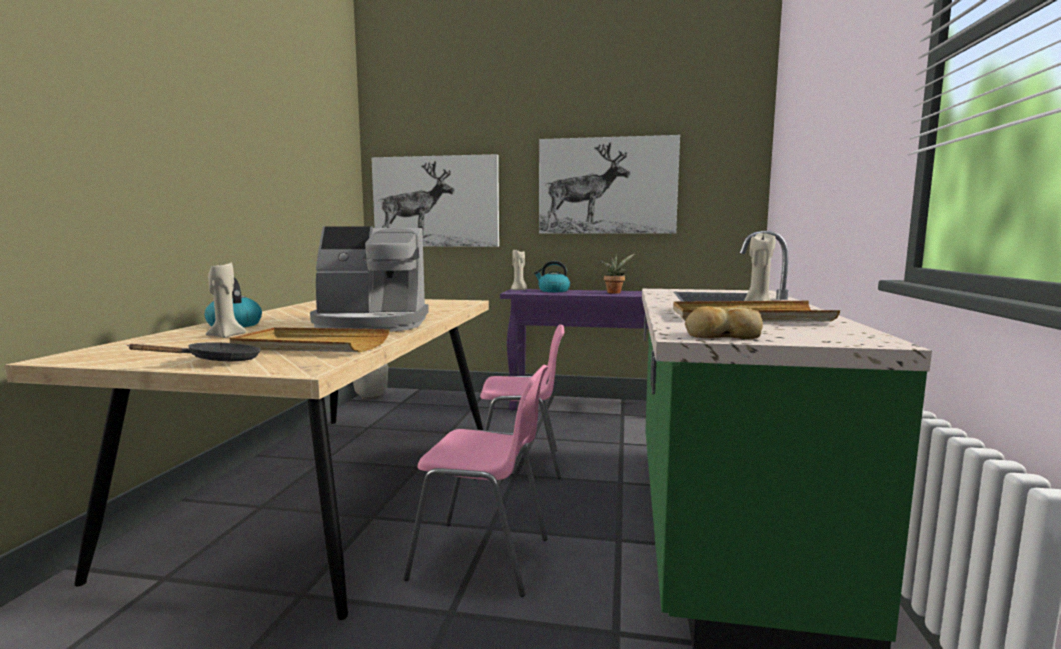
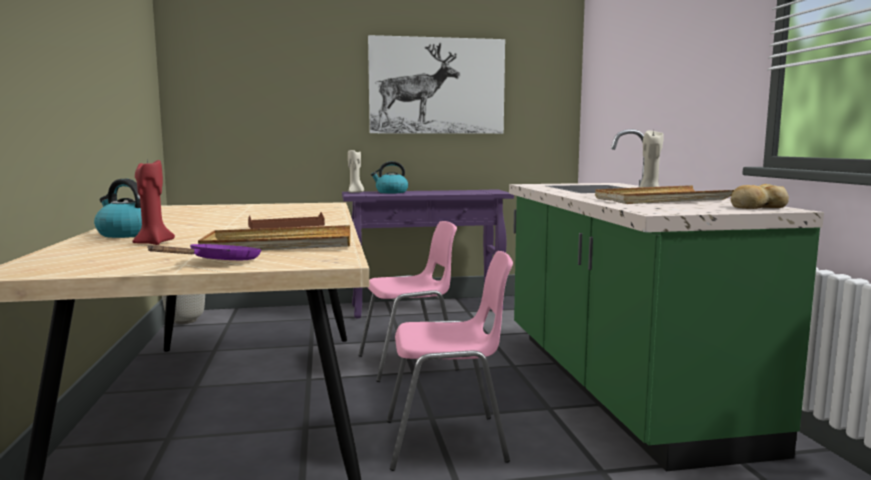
camera: 20 degrees left, 0 degrees up
(217, 361) = (219, 262): black frying pan -> purple frying pan
(226, 336) = (153, 243): beige candle -> red candle
(371, 324) = (286, 226): coffee machine -> brown tray
(435, 202) = (252, 98): picture -> none
(614, 292) = (453, 192): potted plant -> none
(721, 335) = (678, 210): bread -> bread (756, 207)

